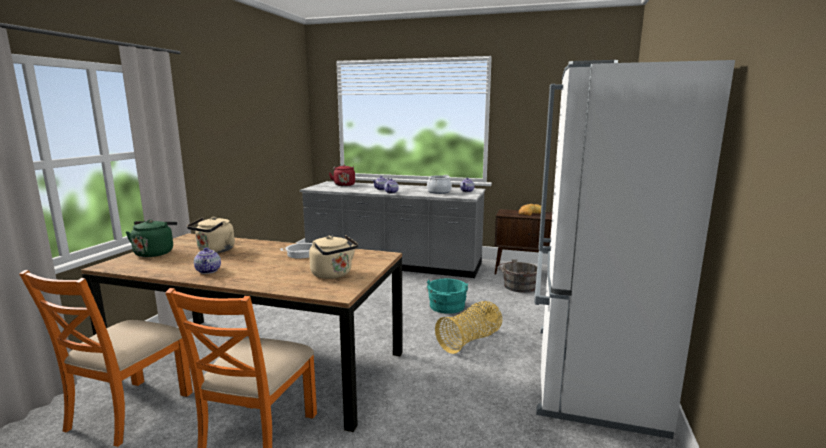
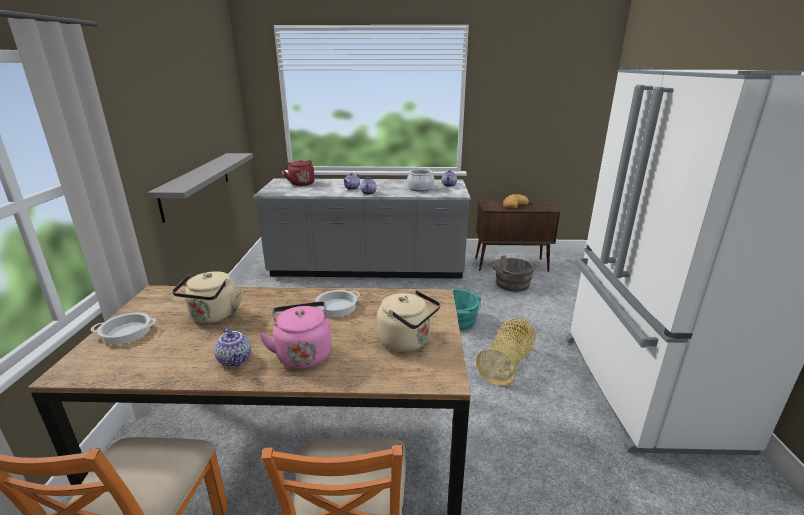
camera: 15 degrees left, 10 degrees up
(155, 252) = (127, 332): green kettle -> cooking pot
(252, 174) = (196, 184): none -> grey shelf
(255, 273) = (303, 354): none -> pink kettle

